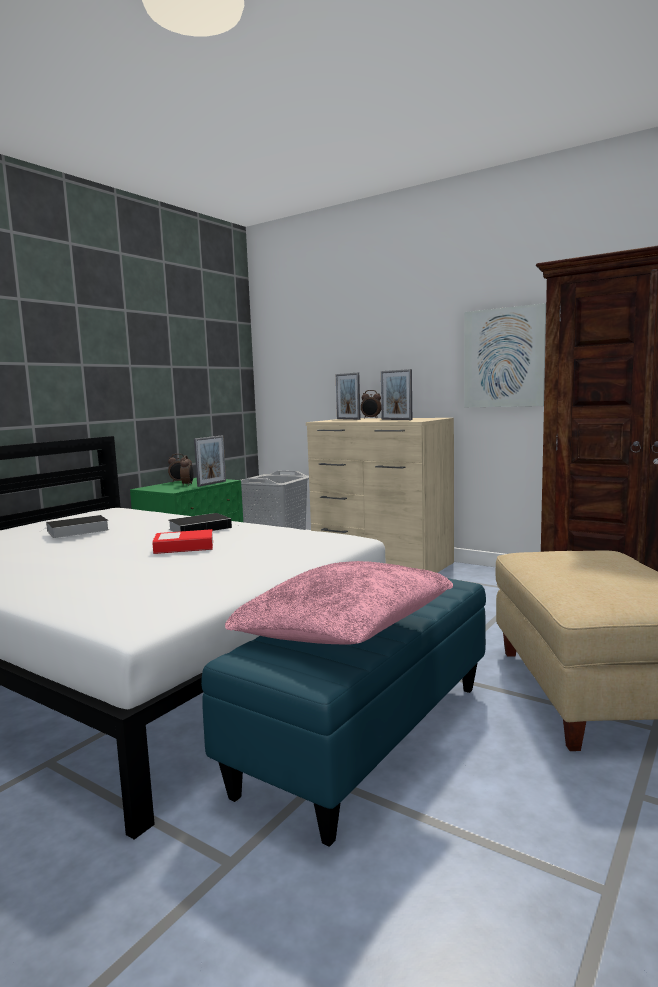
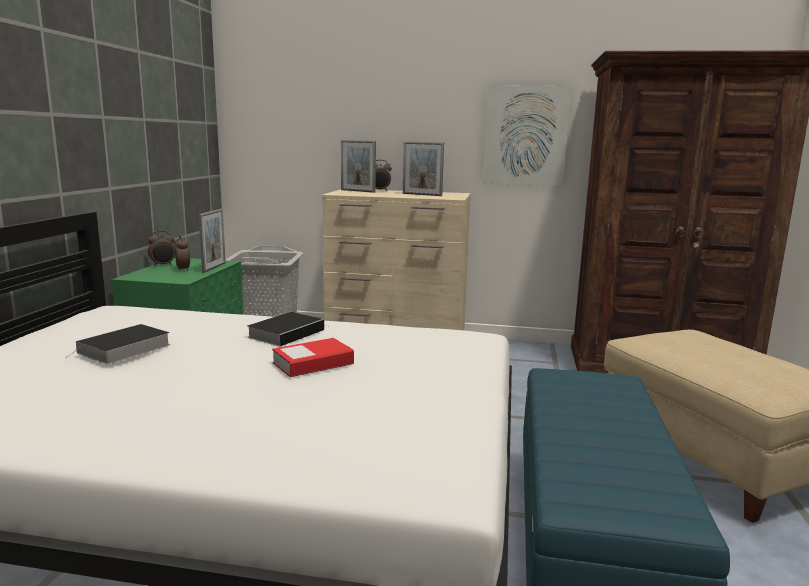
camera: 25 degrees left, 5 degrees up
(341, 632) = (615, 454): pink pillow -> none

